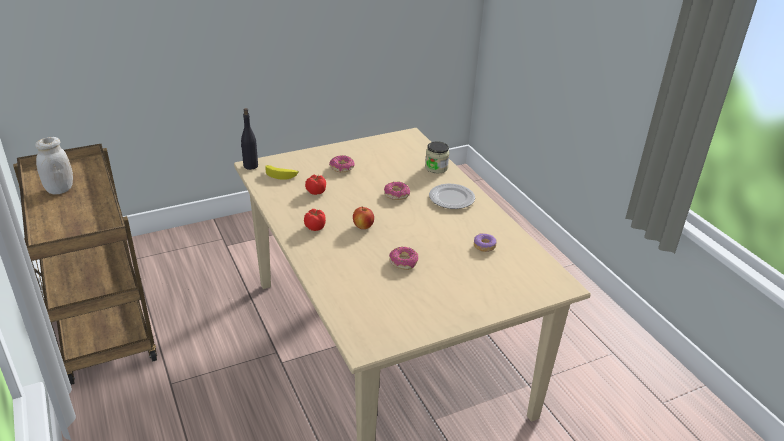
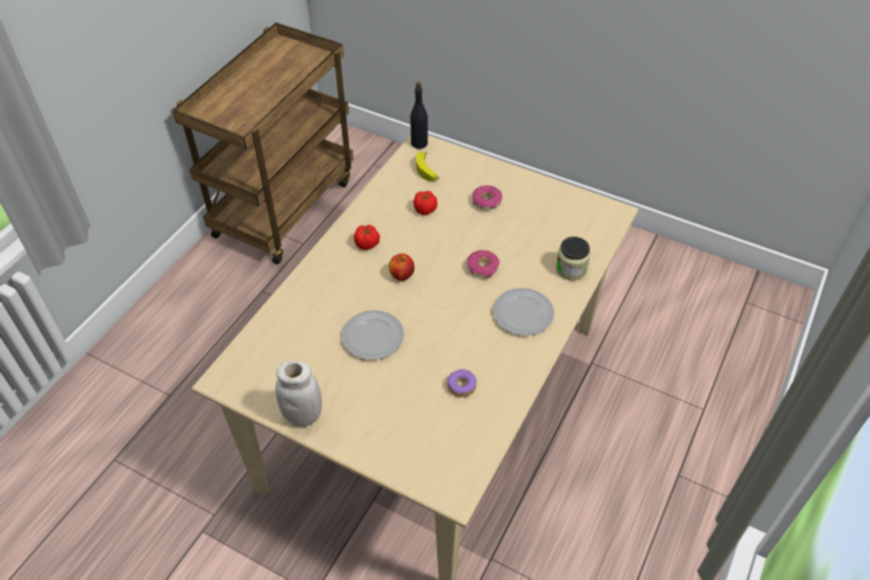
camera: 55 degrees right, 15 degrees up
(60, 189) = (270, 71): white jar -> white jar (303, 415)
(403, 262) = (372, 337): donut -> plate

